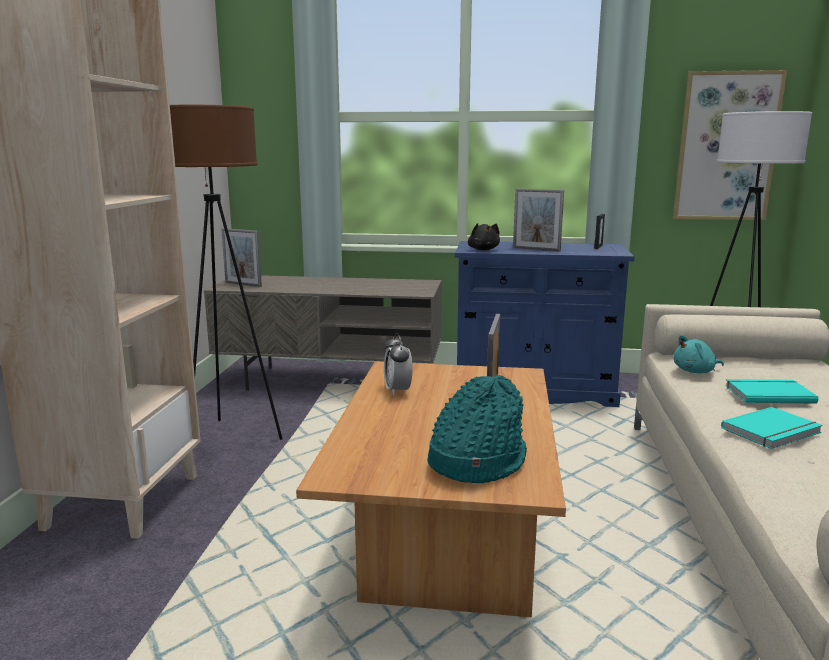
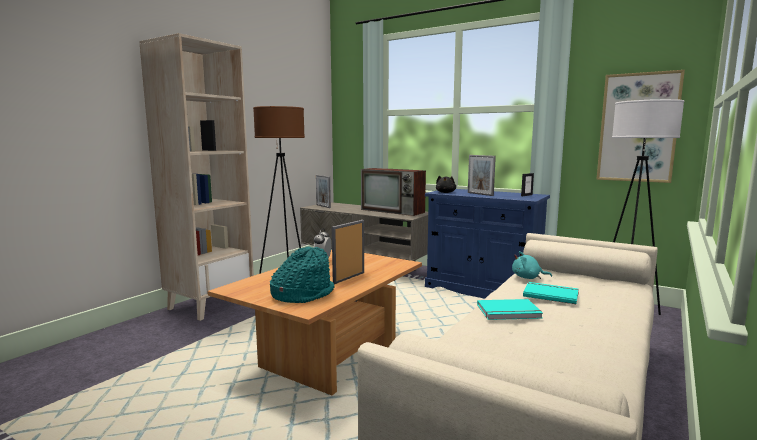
camera: 25 degrees right, 5 degrees down
(377, 283) = (393, 211): none -> television

